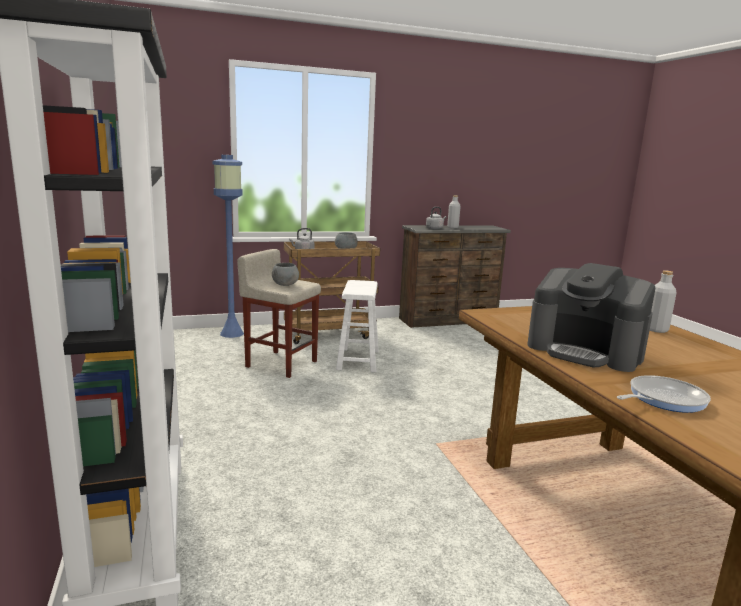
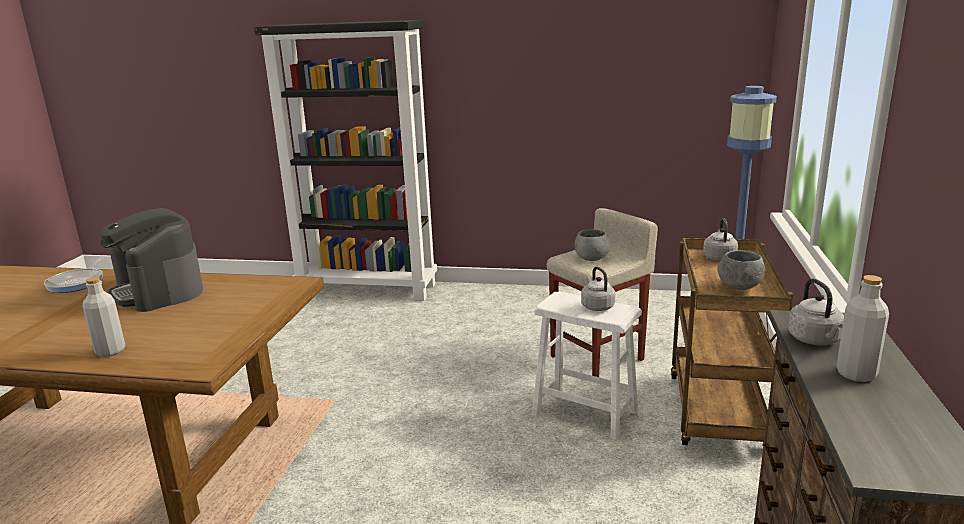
camera: 120 degrees right, 5 degrees up
(357, 285) = (596, 306): none -> grey kettle
(585, 351) = (158, 291): coffee machine -> coffee machine turned 105 degrees counterclockwise

